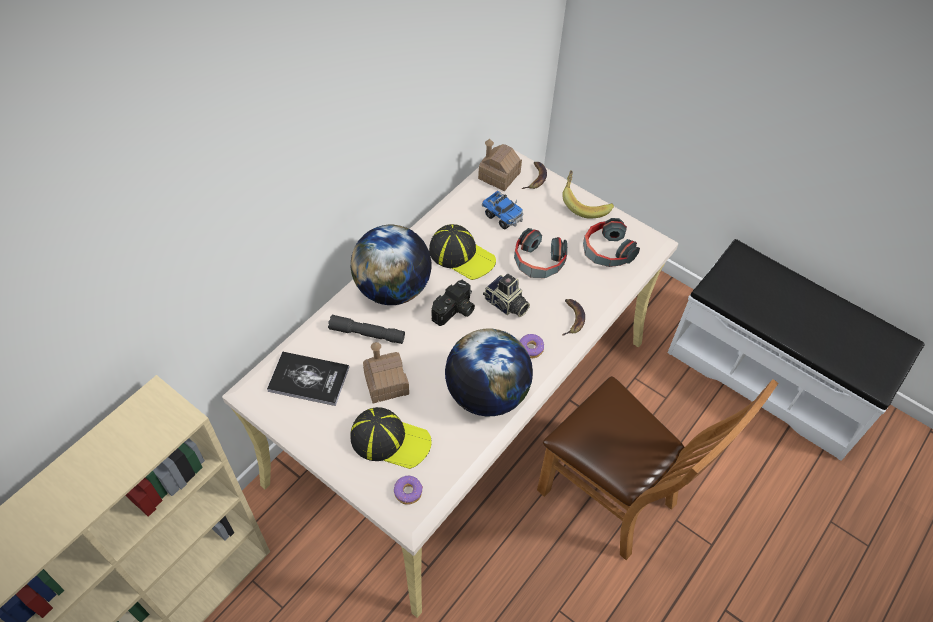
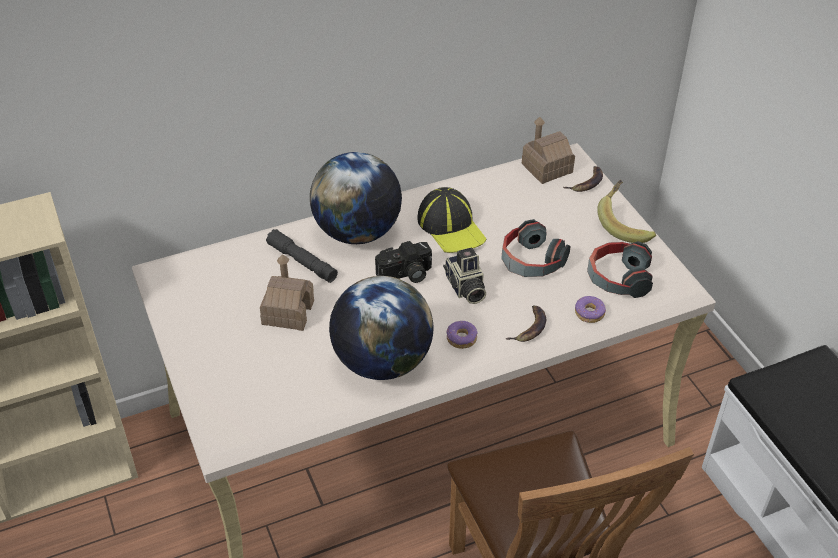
camera: 30 degrees right, 10 degrees down
(309, 379) = (217, 280): book -> none
(390, 440) = (254, 363): cap -> none
(408, 492) = (236, 417): donut -> donut (589, 313)
(502, 216) = (522, 206): toy truck -> none

